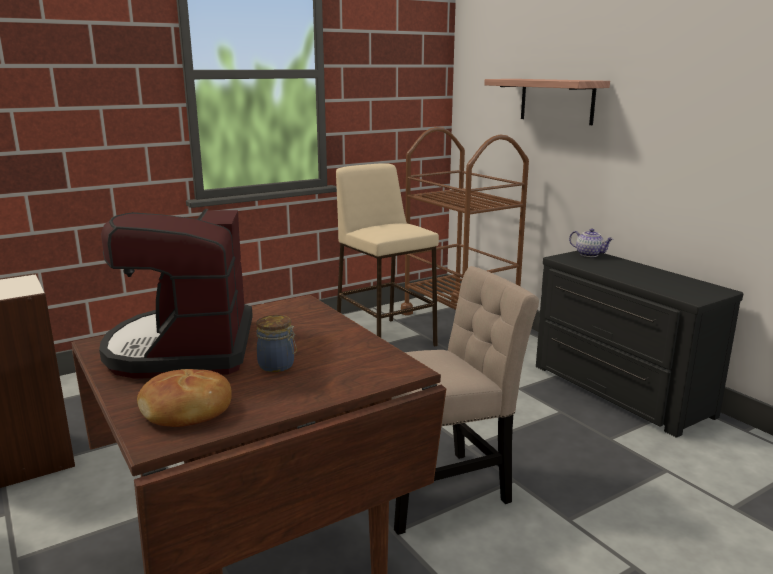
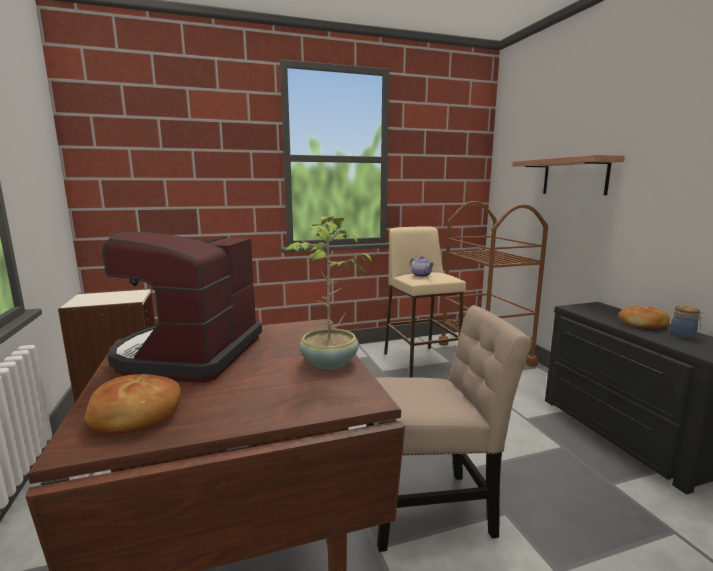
camera: 15 degrees right, 5 degrees down
(278, 366) = (251, 380): jar -> jar (683, 335)
(346, 342) = (328, 363): none -> potted plant
(589, 254) = (600, 306): teapot -> teapot (421, 275)
(633, 271) = (643, 324): none -> bread

